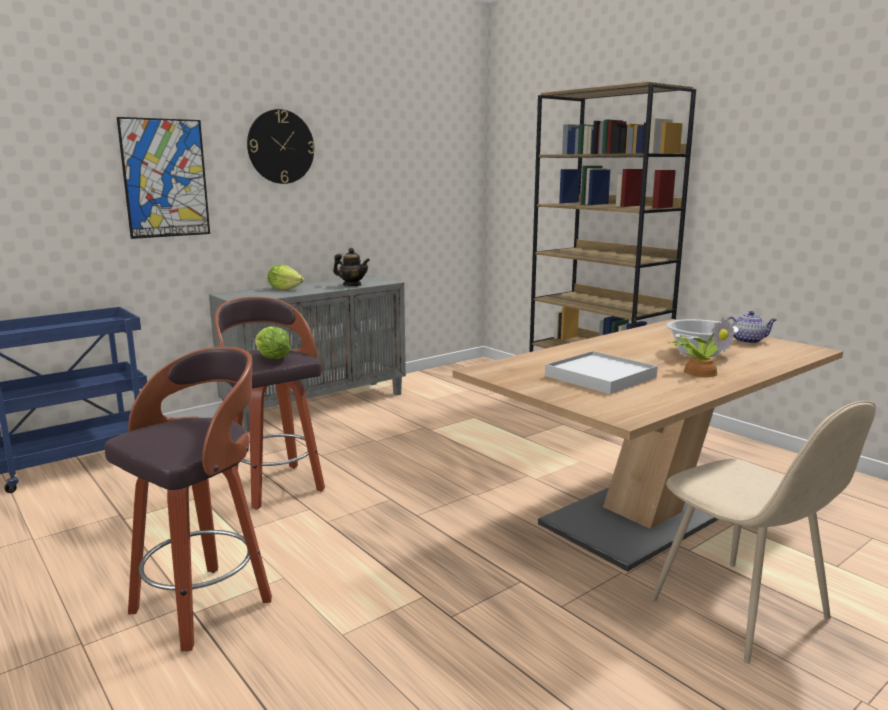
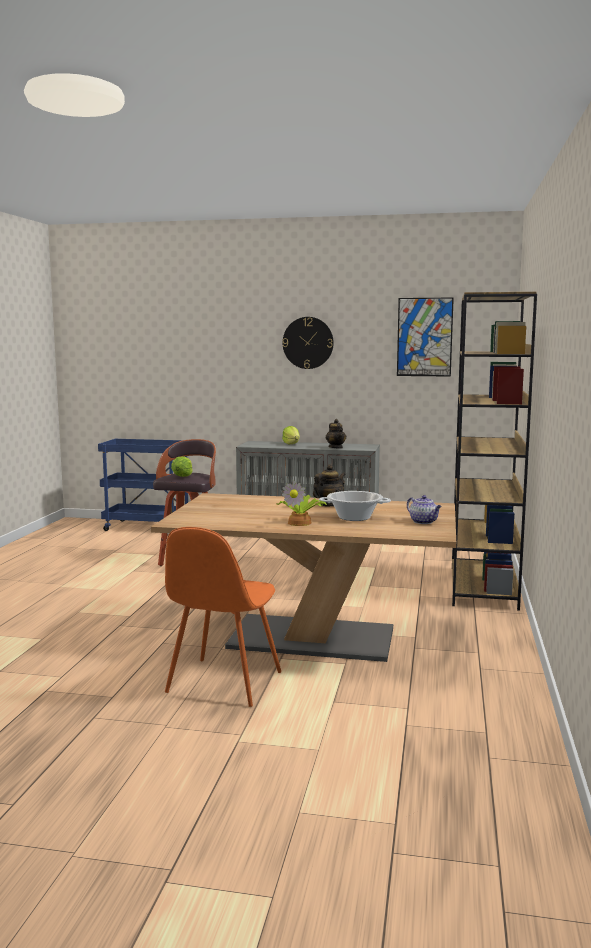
camera: 50 degrees right, 5 degrees down
(165, 178) = (227, 363): picture -> picture (424, 337)
(205, 605) = (67, 586): stool -> none
(600, 377) = (243, 511): white tray -> none
(621, 346) = (329, 505): none -> teapot
(743, 611) = (223, 683): beige chair -> orange chair

